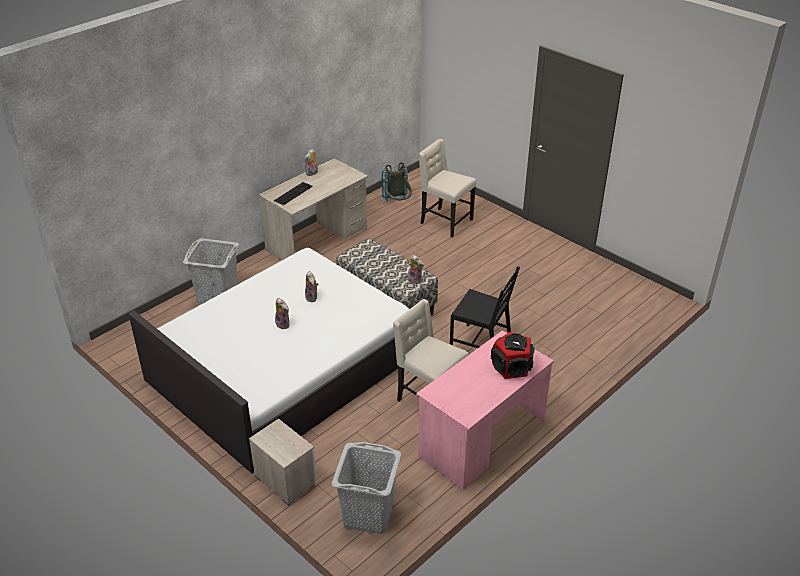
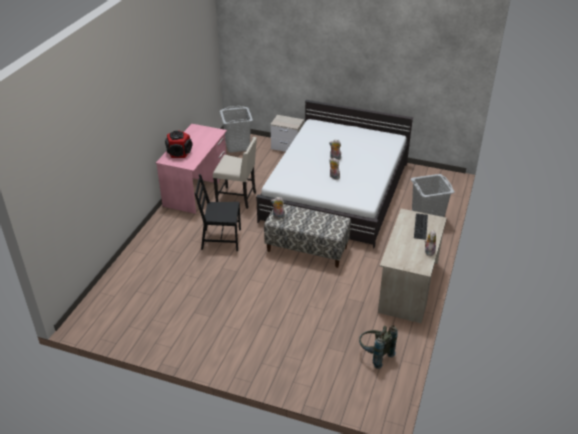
camera: 155 degrees right, 0 degrees up
(445, 222) = (313, 347): beige chair -> none

